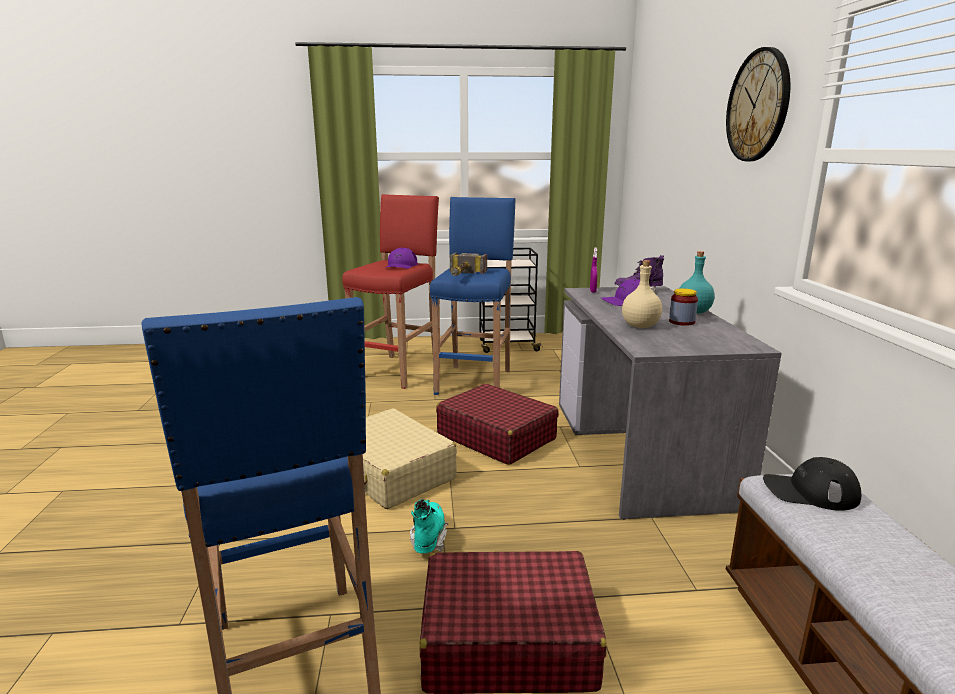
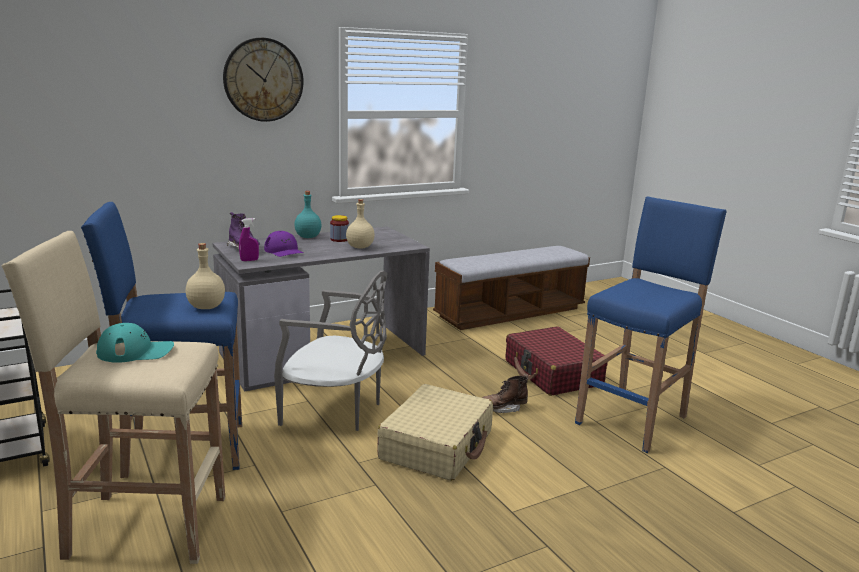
camera: 115 degrees left, 0 degrees up
(398, 370) = (144, 527): red stool -> beige stool
(401, 265) = (136, 351): purple cap -> turquoise cap
(429, 538) = (503, 408): turquoise boot -> brown boot
(462, 275) = (205, 307): hammer -> beige bottle
(496, 437) = (335, 411): red suitcase -> grey chair
(810, 491) = (468, 262): black cap -> none

